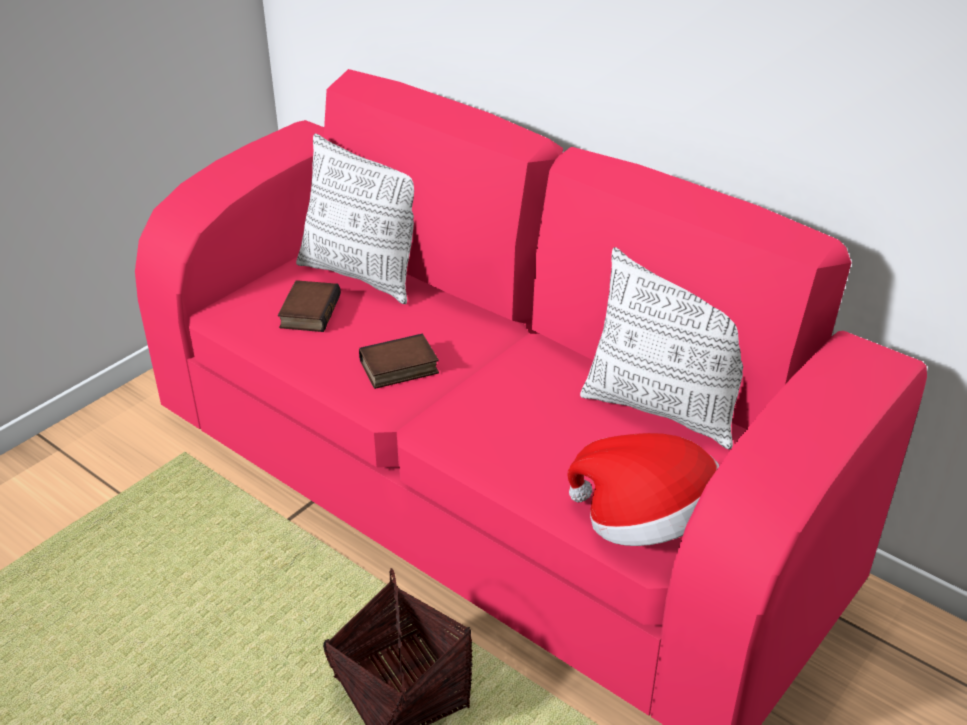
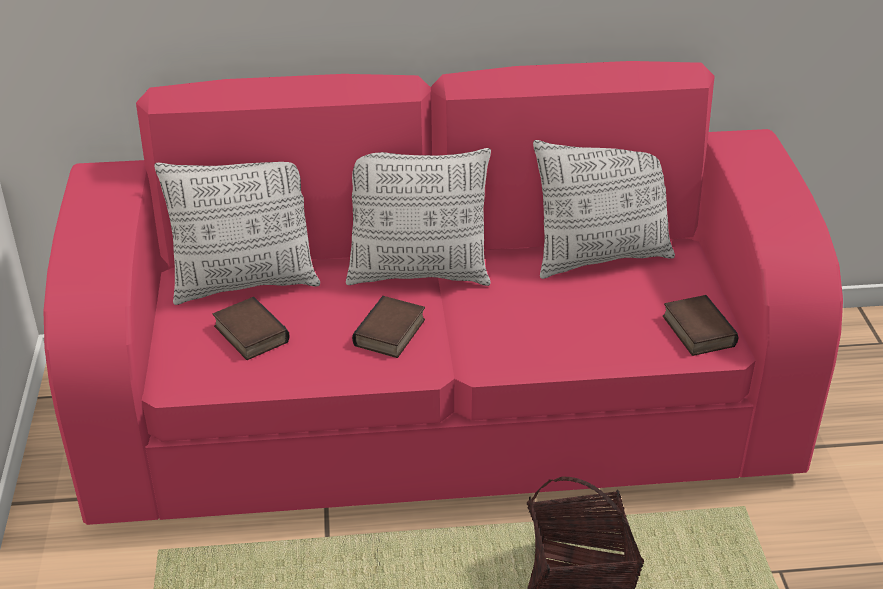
camera: 45 degrees left, 0 degrees up
(490, 336) = (418, 273): none -> pillow
(646, 523) = (696, 331): hat -> book

